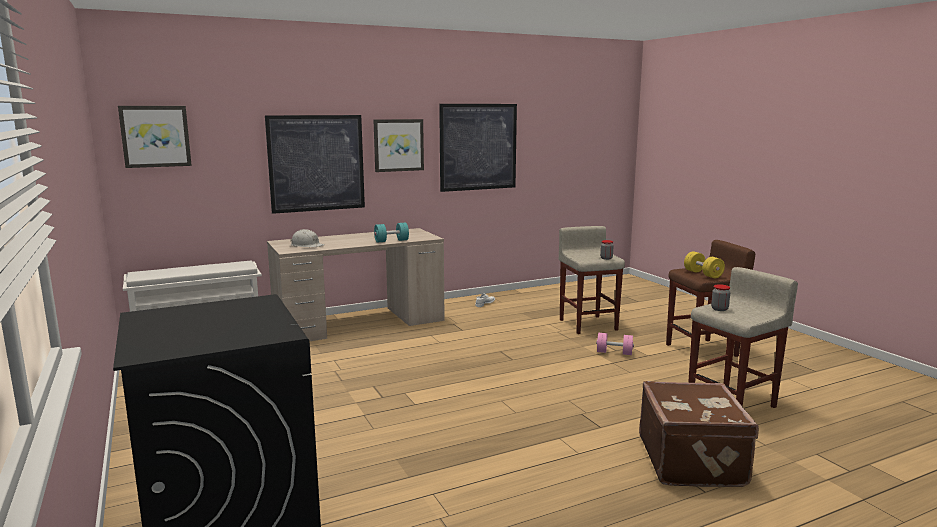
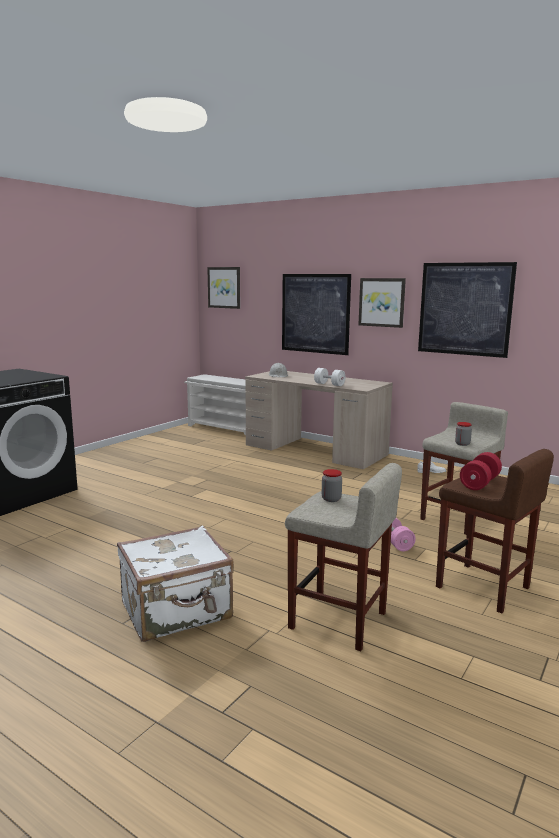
camera: 60 degrees right, 0 degrees up
(391, 241) = (329, 384): turquoise dumbbell -> white dumbbell
(693, 461) = (177, 611): brown suitcase -> white suitcase
(703, 274) = (479, 483): yellow dumbbell -> red dumbbell

